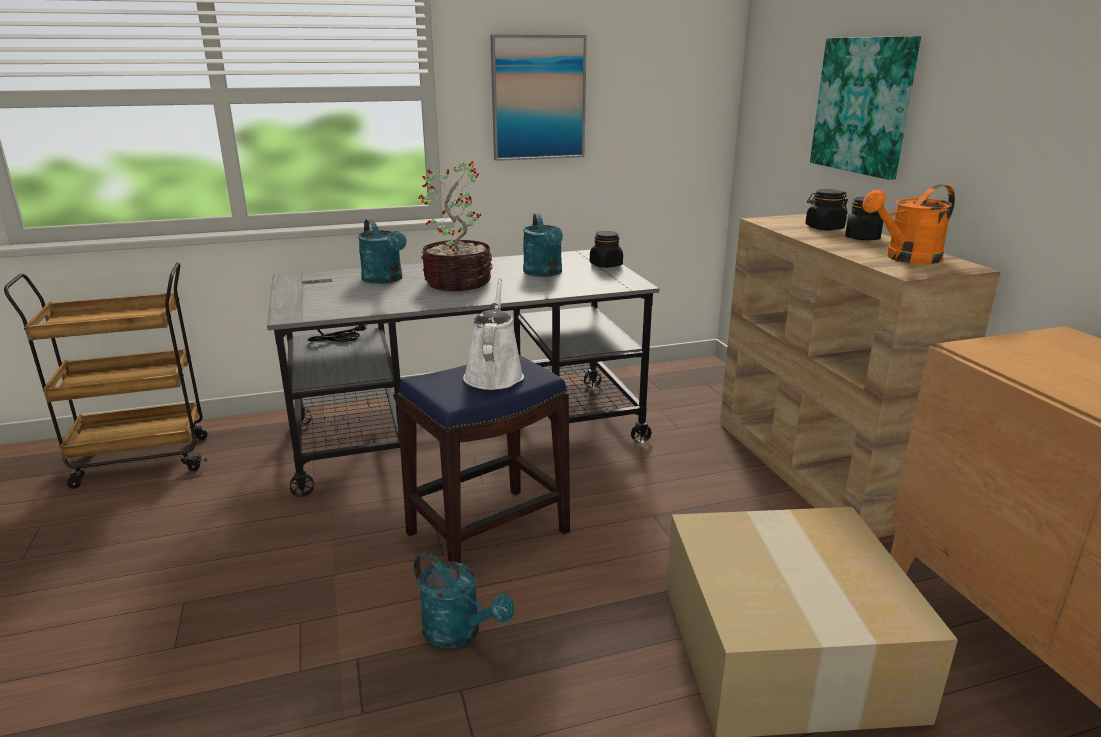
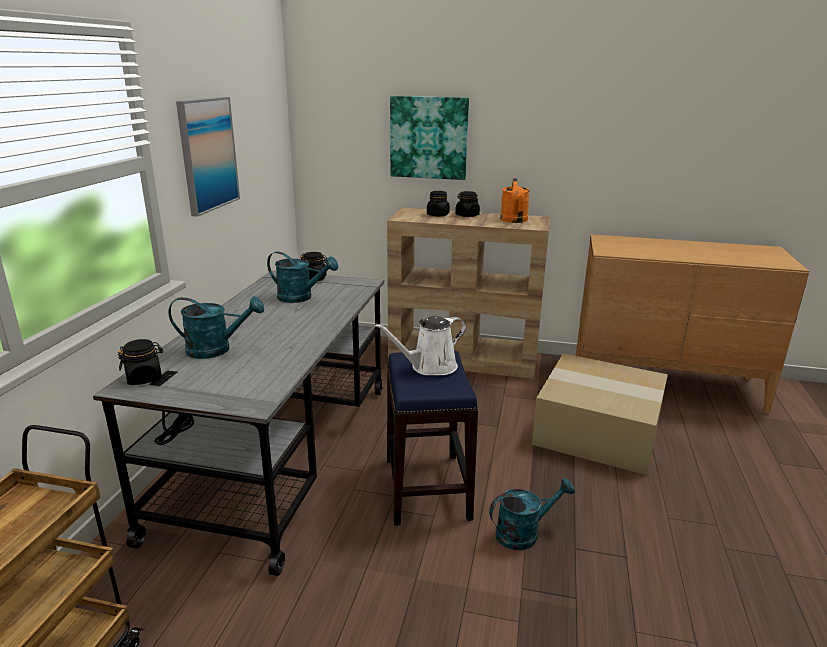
camera: 60 degrees left, 0 degrees up
(310, 276) = (144, 378): none -> black jar
(459, 282) = (273, 326): potted plant -> none
(494, 374) = (429, 367): white watering can -> white watering can turned 60 degrees counterclockwise

